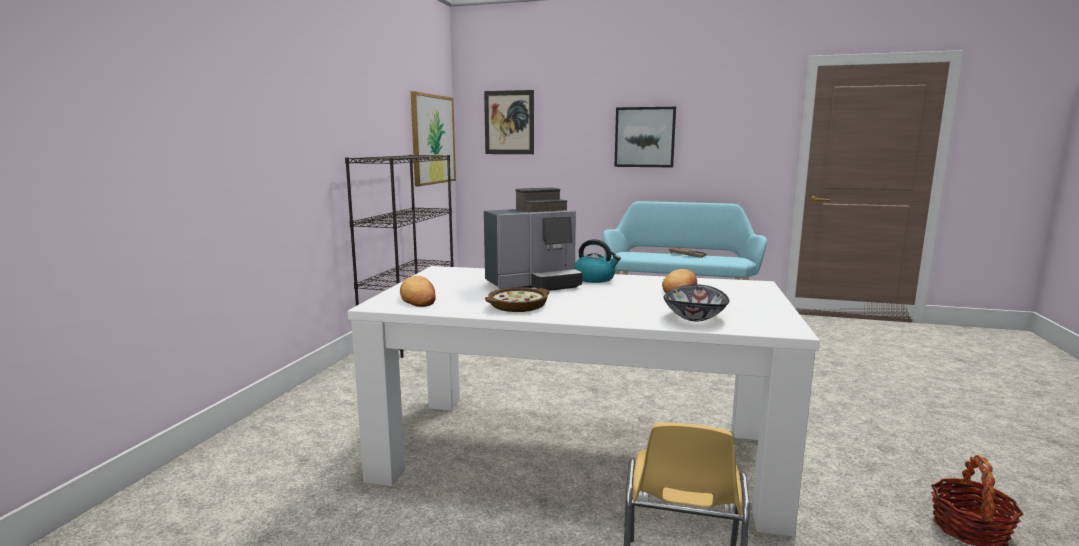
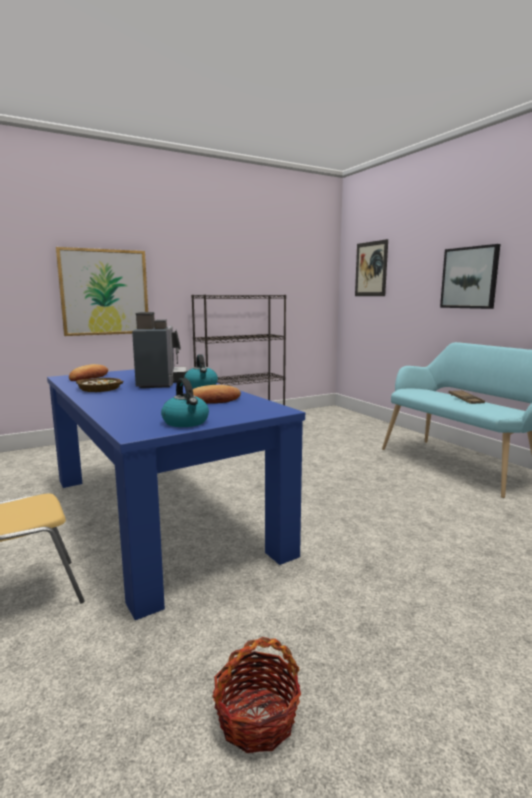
camera: 45 degrees right, 0 degrees up
(433, 139) = (306, 284): picture -> picture (104, 292)
(535, 284) = (161, 382): coffee machine -> coffee machine turned 120 degrees counterclockwise
(578, 453) = (159, 513): white dining table -> blue dining table
(694, 317) = (133, 414): bowl -> none
(763, 310) = (186, 422): none -> kettle

